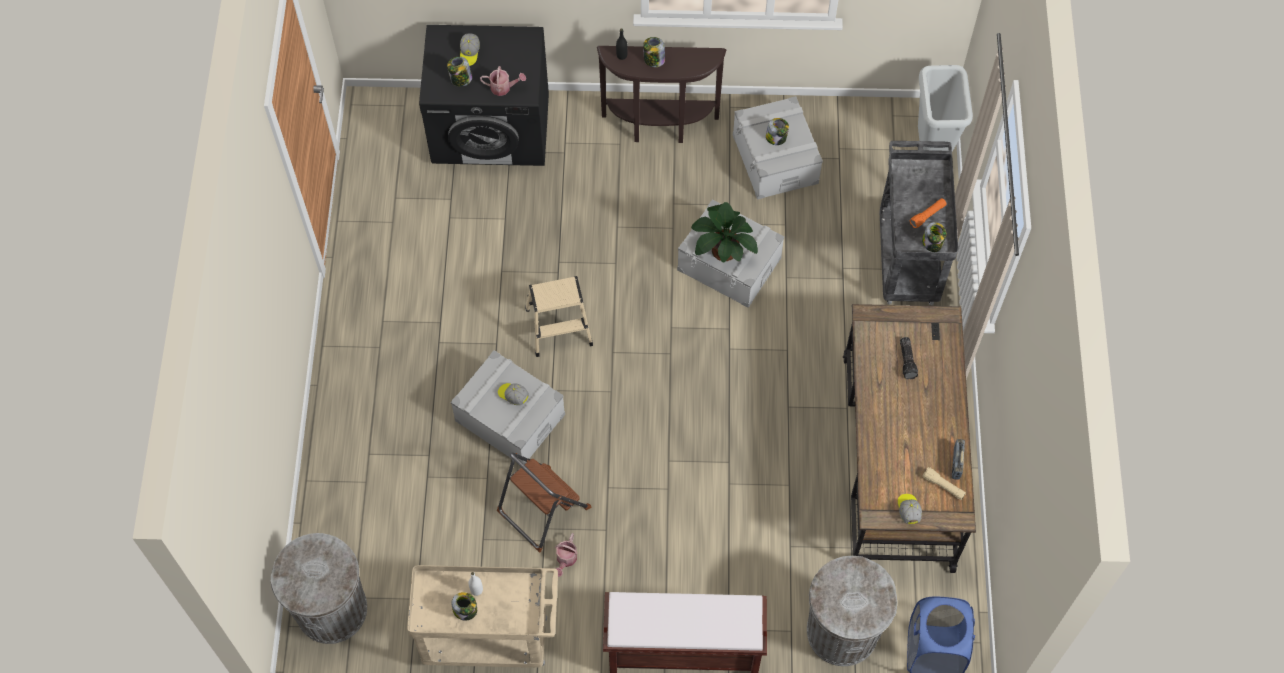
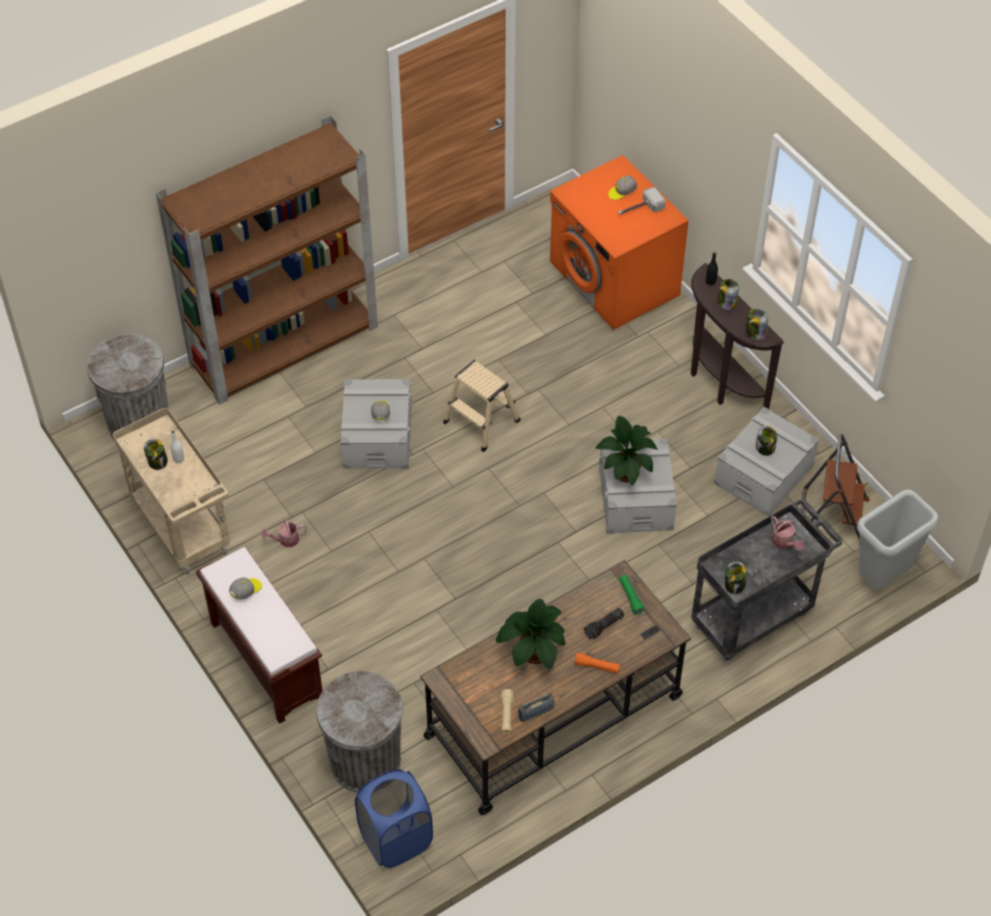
camera: 55 degrees right, 10 degrees down
(342, 431) = (284, 345): none -> brown bookcase
(460, 79) = (594, 200): jar -> jar (755, 333)
(492, 133) = (613, 283): black washing machine -> orange washing machine
(500, 53) = (639, 209): none -> hammer
(503, 88) = (610, 229): watering can -> watering can (784, 542)
(540, 510) = (315, 500): brown step ladder -> brown step ladder (830, 516)
(892, 323) = (630, 597): none -> green flashlight
(897, 429) = (533, 653): none -> potted plant
(908, 510) = (464, 701): cap -> cap (246, 591)
(927, 215) = (758, 567): orange flashlight -> orange flashlight (597, 666)

